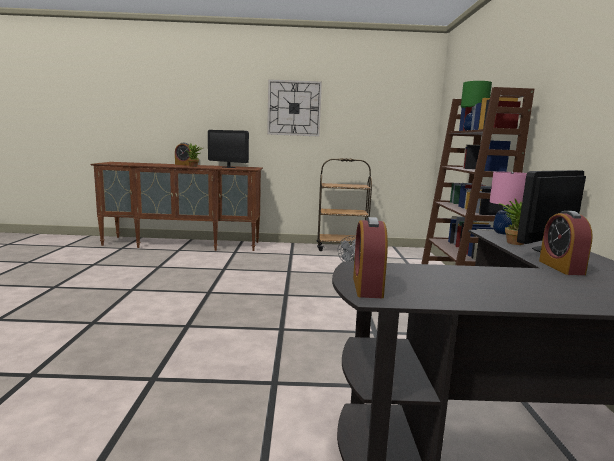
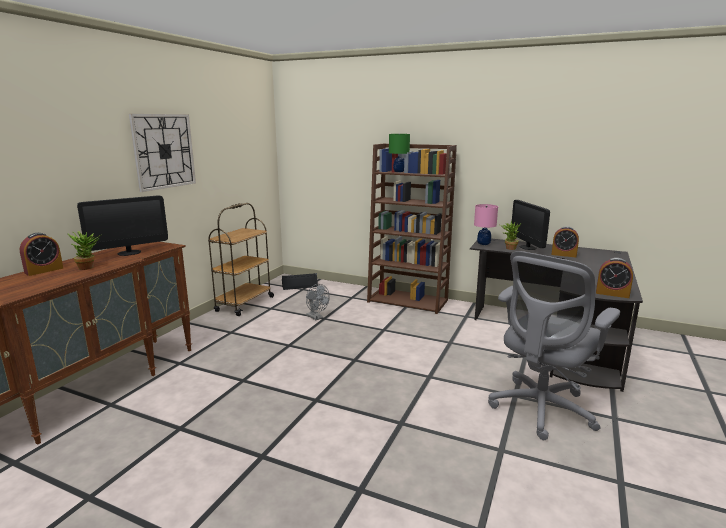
camera: 65 degrees left, 5 degrees up
(263, 405) = (543, 405): none -> grey office chair
(408, 256) = (299, 286): none -> black speaker

